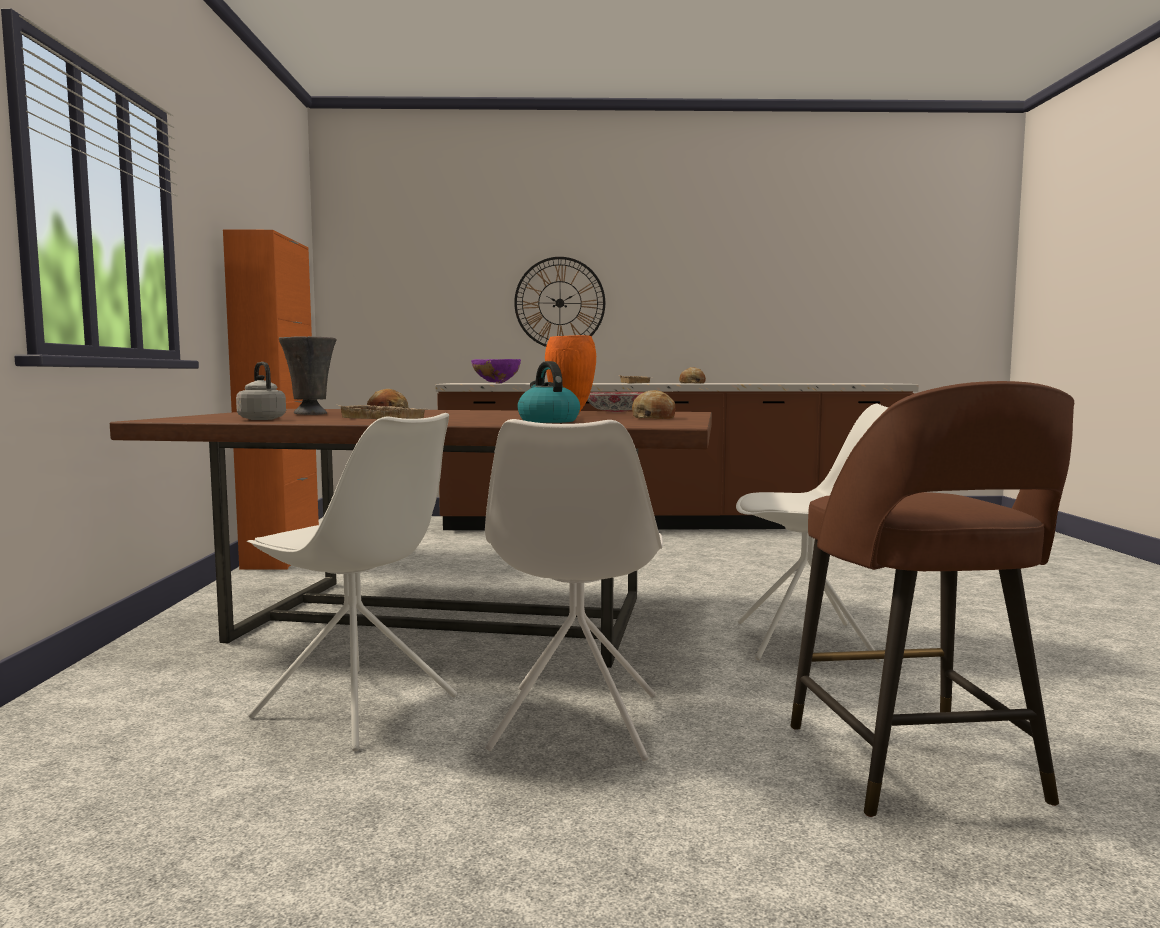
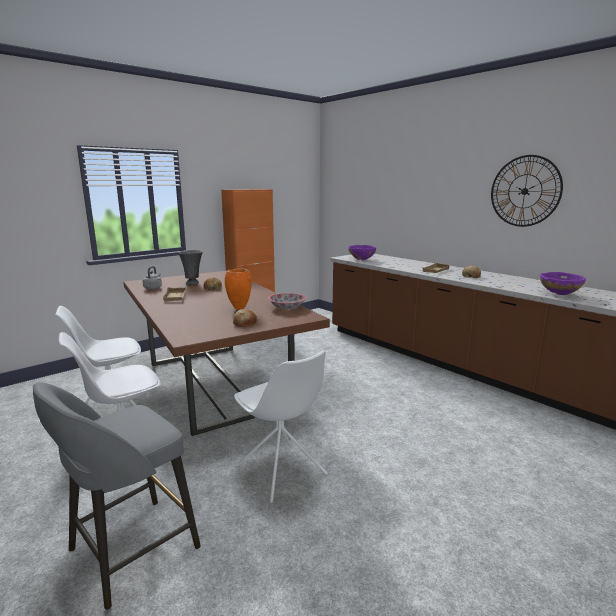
camera: 50 degrees right, 10 degrees up
(358, 708) = (112, 410): white chair -> white chair turned 75 degrees clockwise
(547, 421) = (190, 316): kettle -> none
(559, 303) = (421, 210): wall clock -> wall clock (525, 191)
(820, 383) = (559, 294): none -> purple bowl
(915, 766) = (130, 551): brown stool -> grey stool

